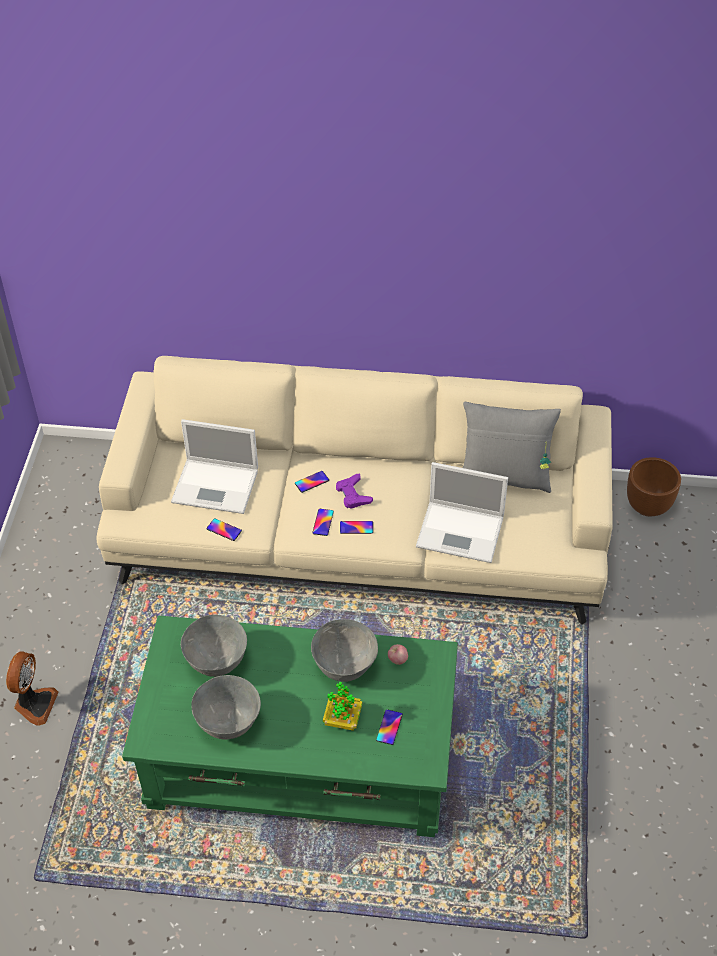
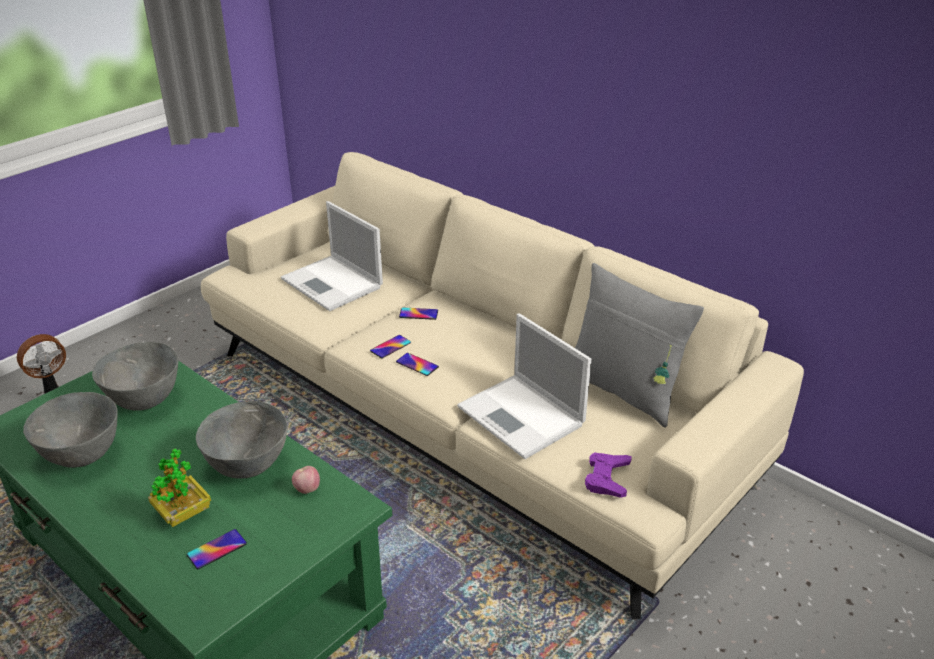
camera: 35 degrees right, 15 degrees down
(224, 530) = (298, 315): phone -> none
(353, 494) = (445, 338): purple game controller -> purple game controller (607, 478)
(648, 506) = (828, 539): brown planter -> none

